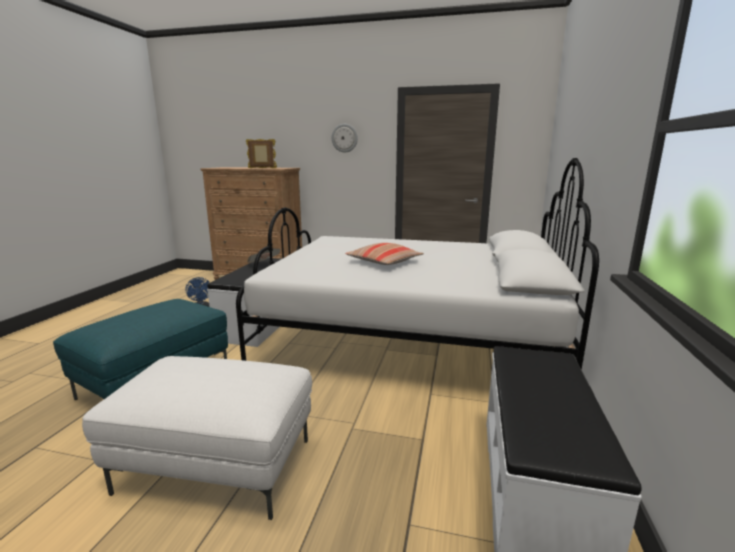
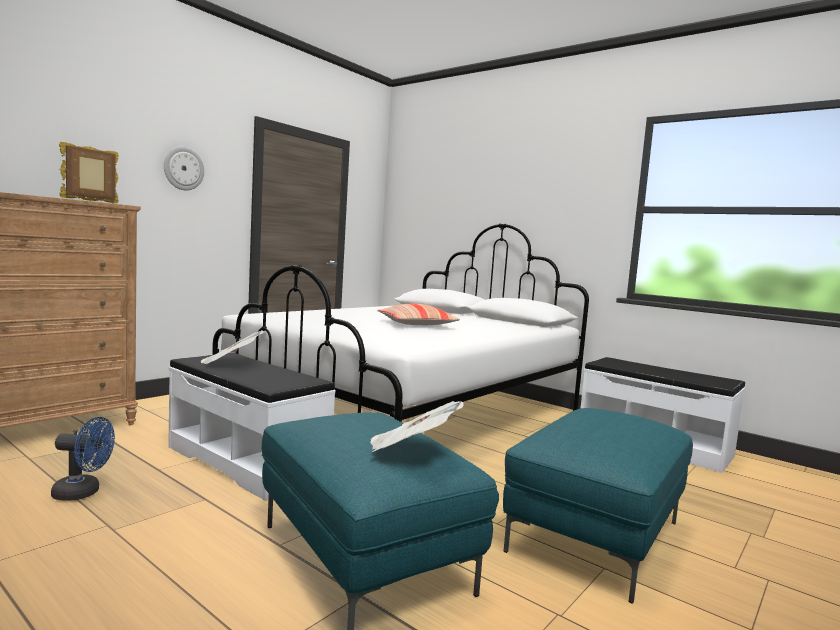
camera: 65 degrees left, 10 degrees down
(111, 326) = (411, 450): none -> newspaper
(215, 466) = (597, 537): white ottoman -> turquoise ottoman

